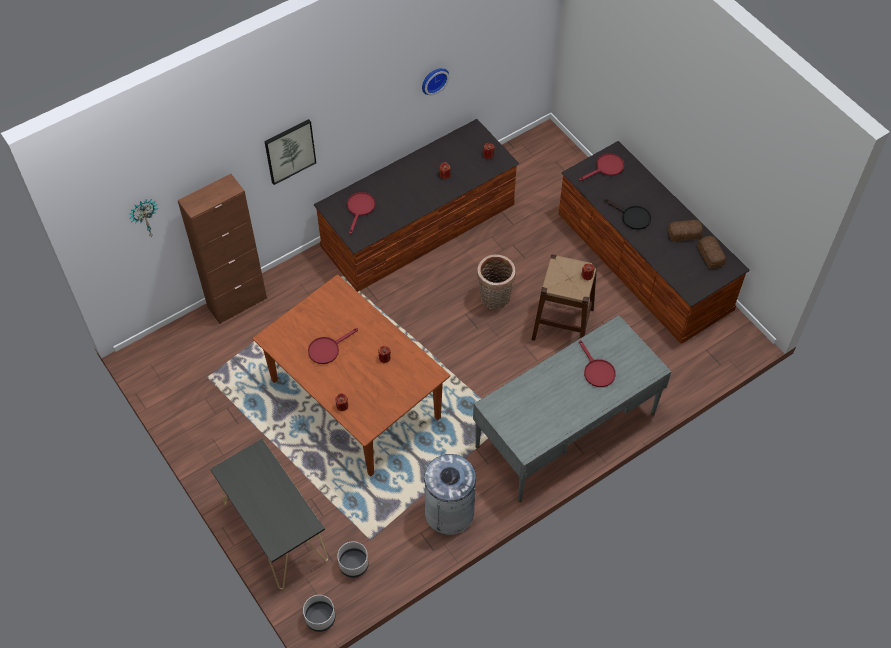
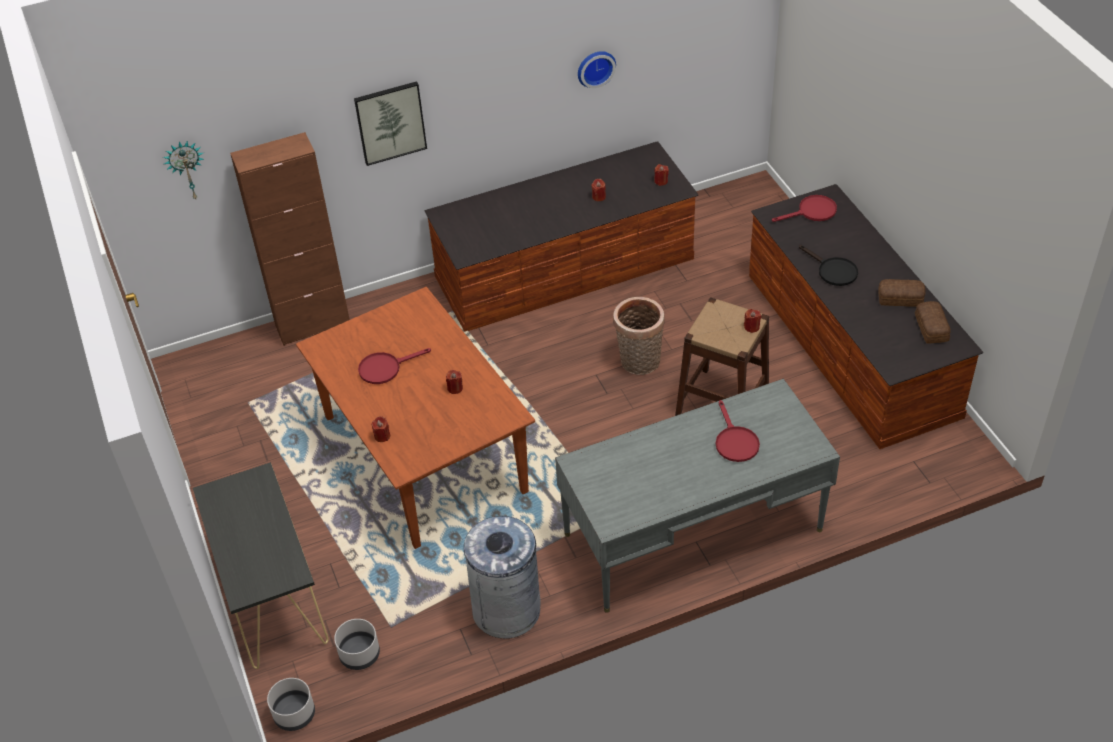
camera: 15 degrees right, 10 degrees down
(360, 209) = (480, 221): red frying pan -> none

